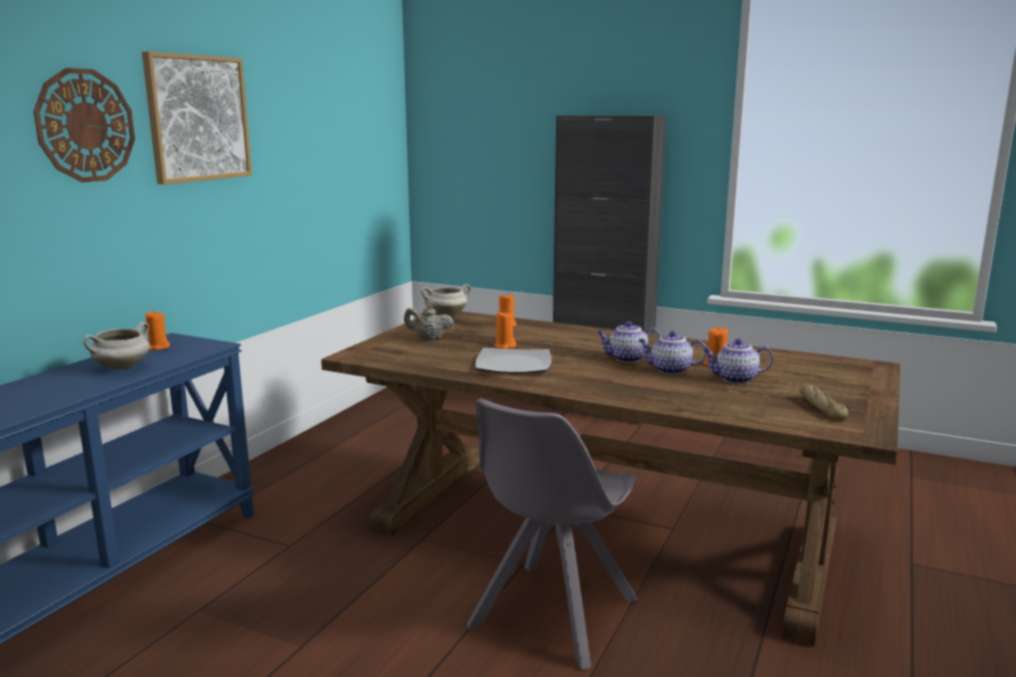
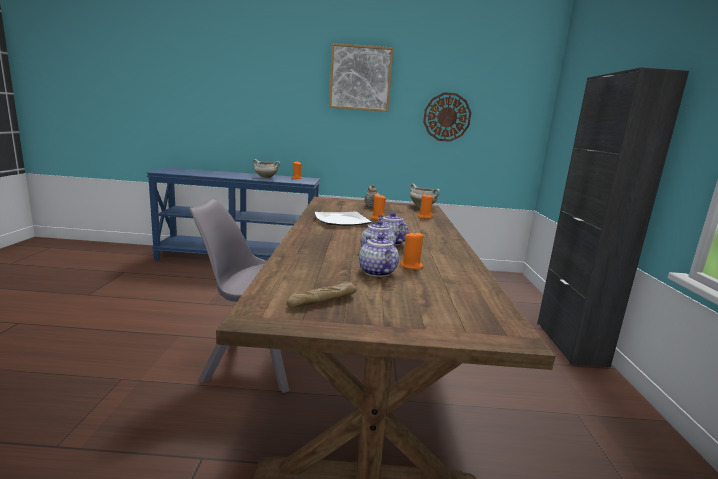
camera: 65 degrees right, 0 degrees up
(85, 125) = (296, 76): wall clock -> wall clock (447, 117)

